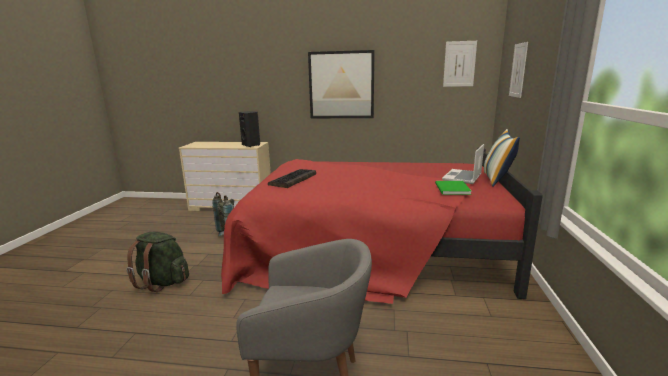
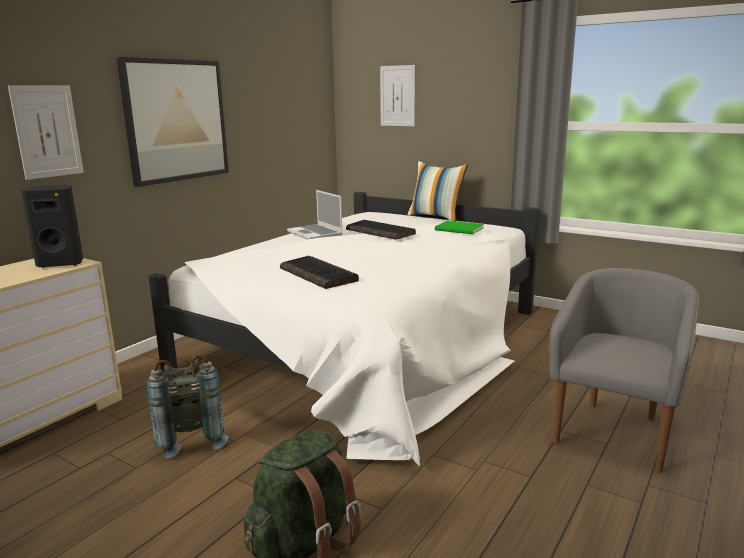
camera: 65 degrees left, 0 degrees up
(372, 247) = (371, 344): red bed -> white bed
(406, 174) = (381, 231): none -> keyboard
(459, 64) = (303, 87): picture -> picture (47, 131)
(462, 177) = (426, 220): laptop -> laptop (316, 233)

